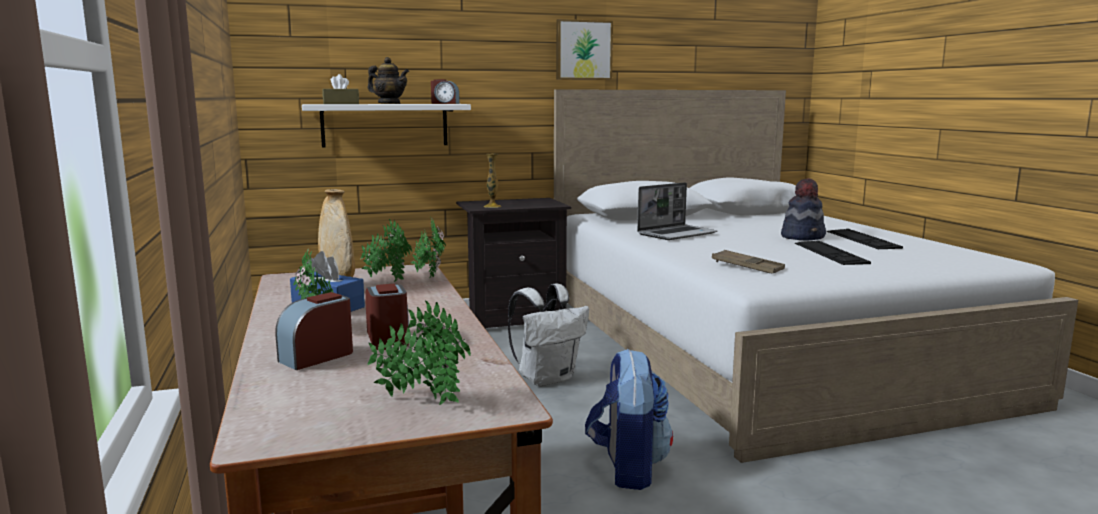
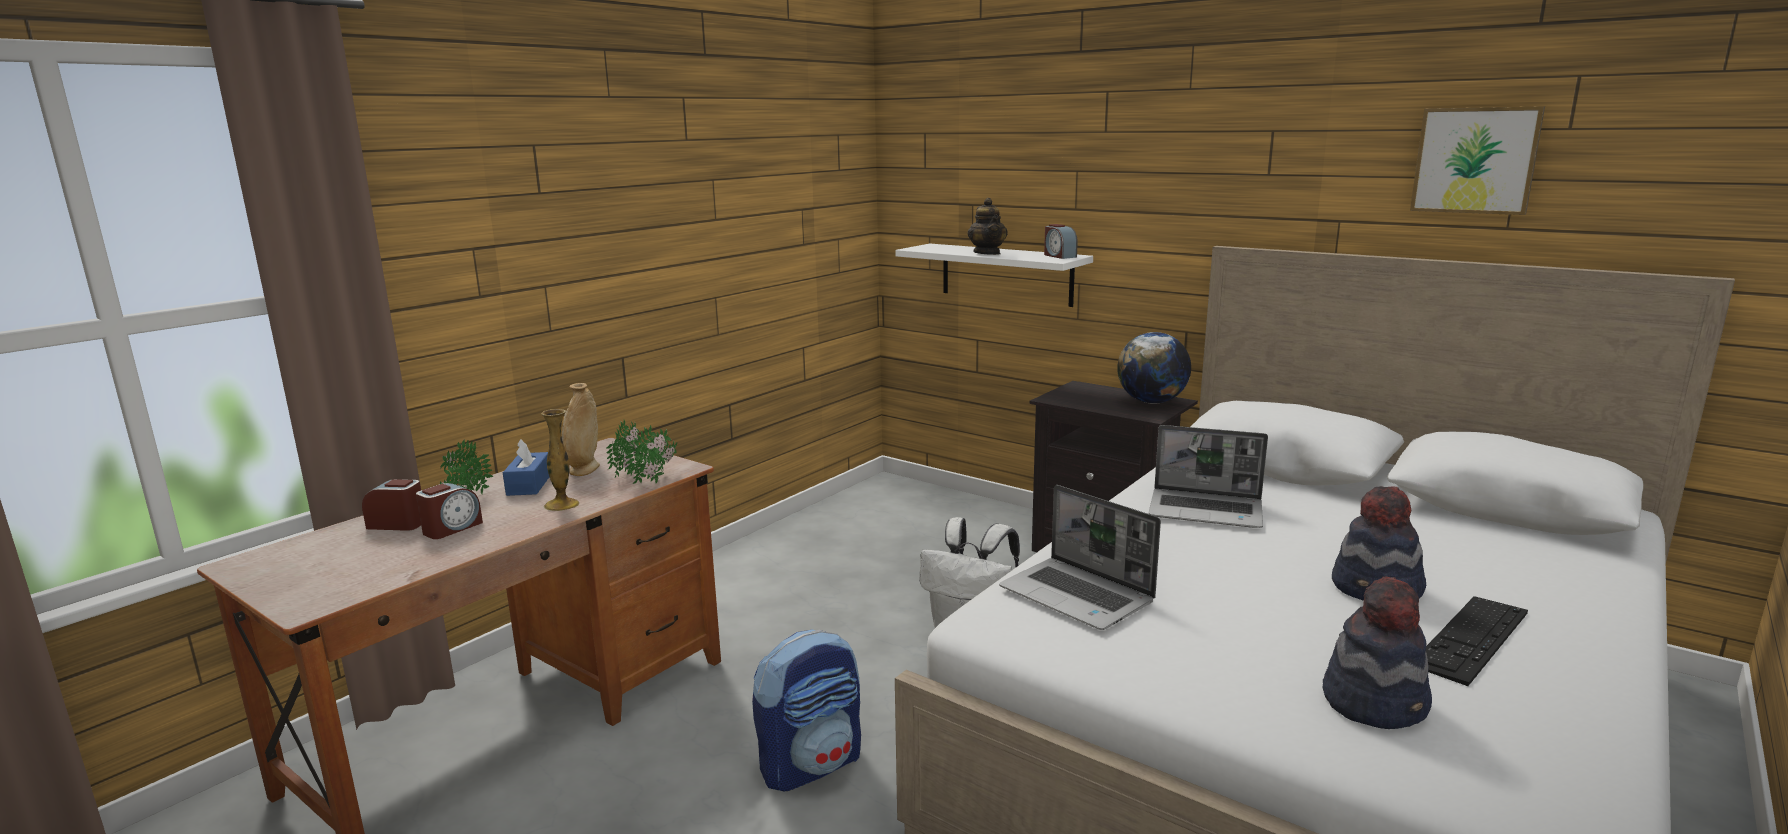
camera: 55 degrees right, 5 degrees up
(341, 104) = (943, 249): brown tissue box -> none
(420, 399) = (315, 580): potted plant -> none
(492, 206) = (1073, 400): vase -> vase (561, 505)
(533, 201) = (1151, 402): none -> globe
(583, 50) = (1278, 186): picture -> picture (1475, 160)
(747, 267) = (1078, 596): brown tray -> laptop
(830, 253) = (1290, 632): keyboard -> none
(905, 258) = (1375, 702): none -> hat

